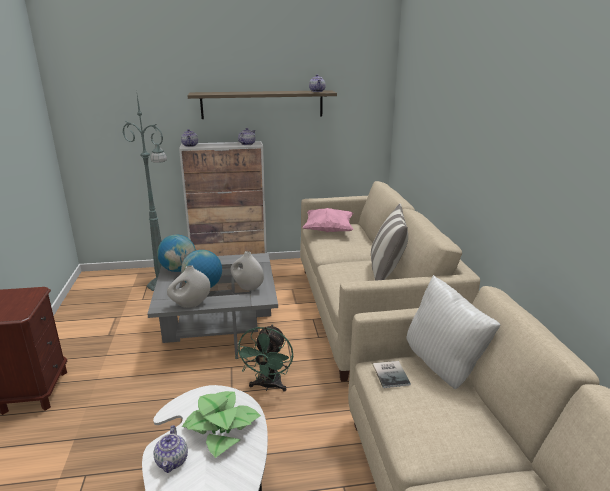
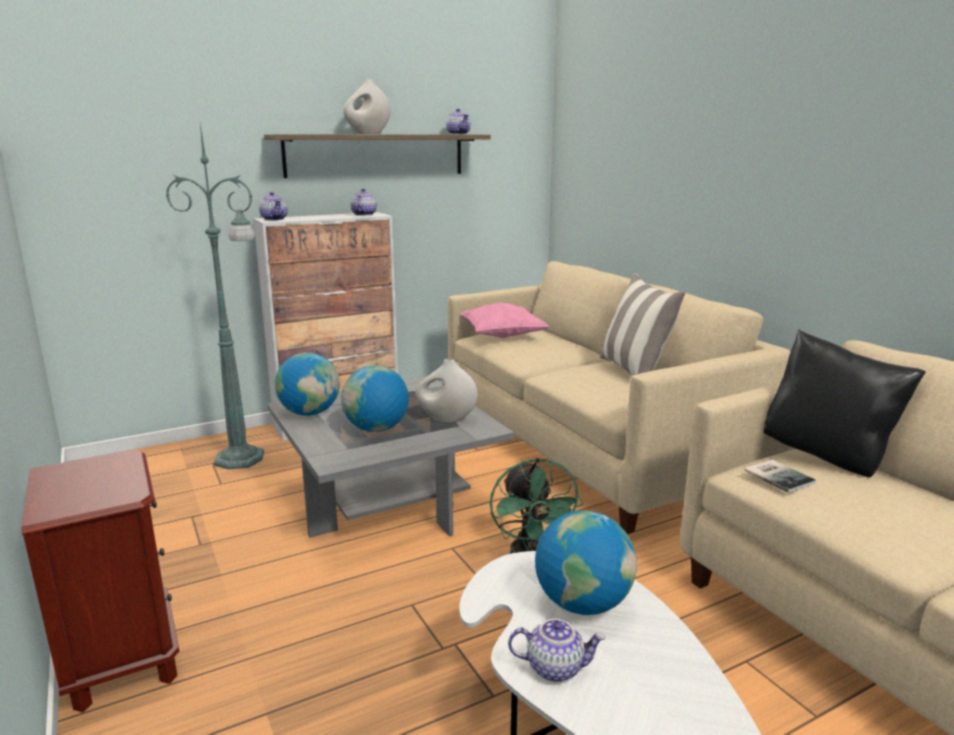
camera: 20 degrees left, 5 degrees down
(172, 461) = (555, 667): teapot -> teapot turned 60 degrees counterclockwise
(190, 304) = (380, 453): white vase -> white vase (368, 134)
(222, 427) = (582, 603): potted plant -> globe
(443, 367) = (827, 458): white pillow -> black pillow

